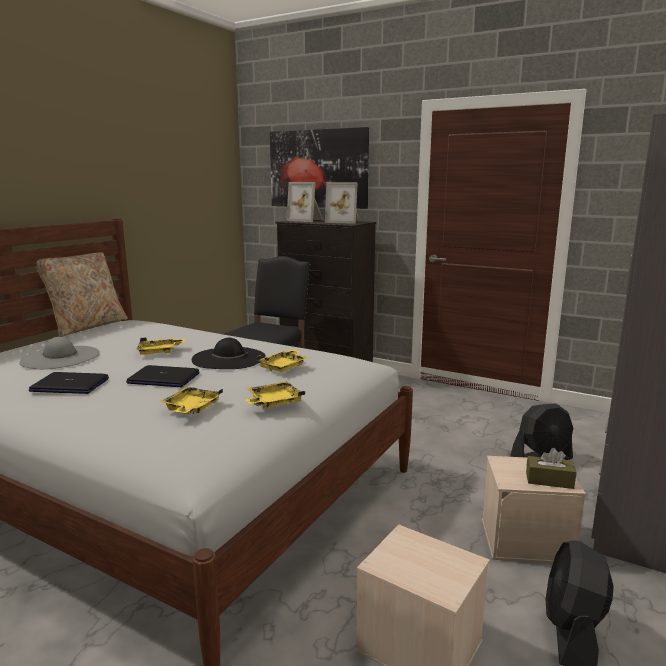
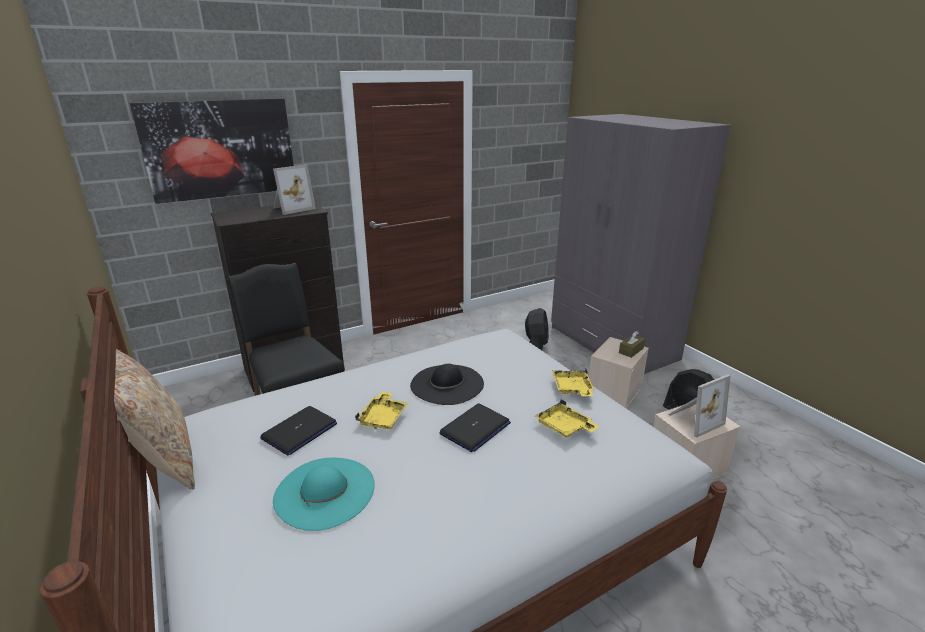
camera: 60 degrees left, 10 degrees up
(61, 357) = (324, 491): grey hat -> turquoise hat
(69, 385) = (445, 492): laptop -> laptop (299, 431)
(284, 367) = (495, 365): yellow tray -> none
(307, 220) = (243, 215): picture frame -> picture frame (693, 419)

